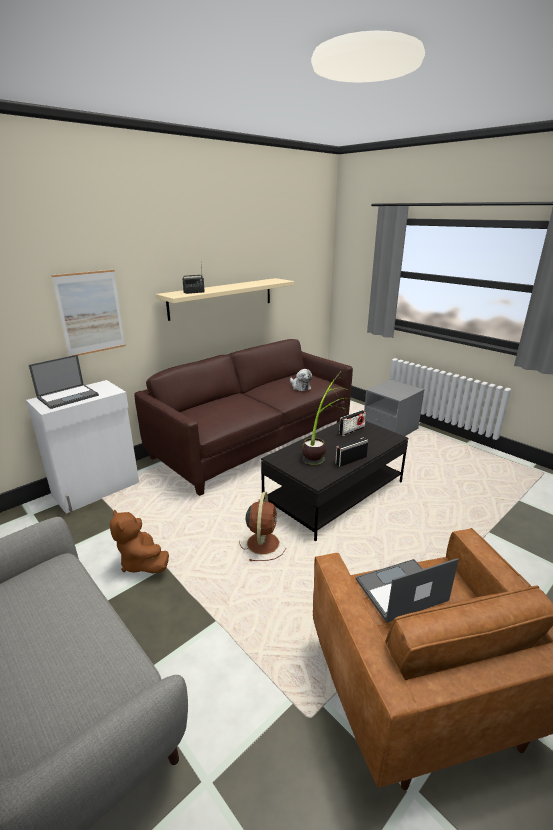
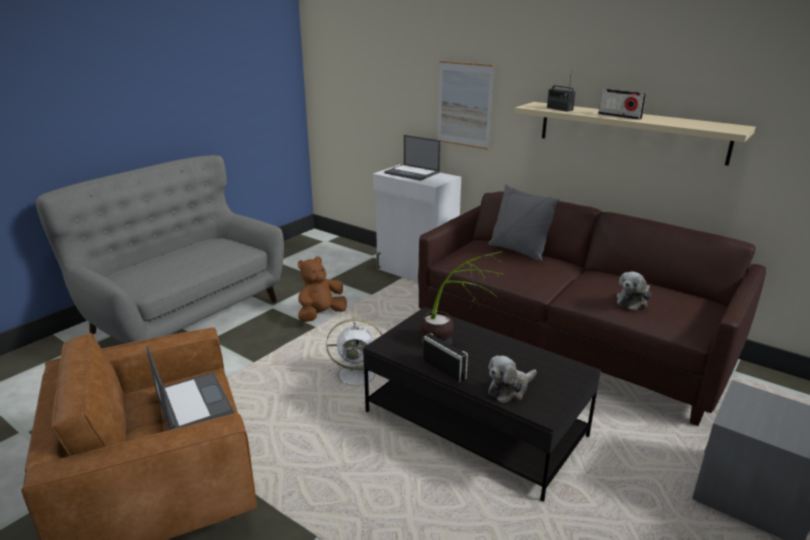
camera: 80 degrees right, 0 degrees up
(211, 404) = (518, 251): none -> grey pillow
(263, 542) = (358, 375): brown fan -> white fan
(352, 430) = (540, 369): radio -> radio (619, 116)
(372, 442) = (509, 389): none -> plush toy

